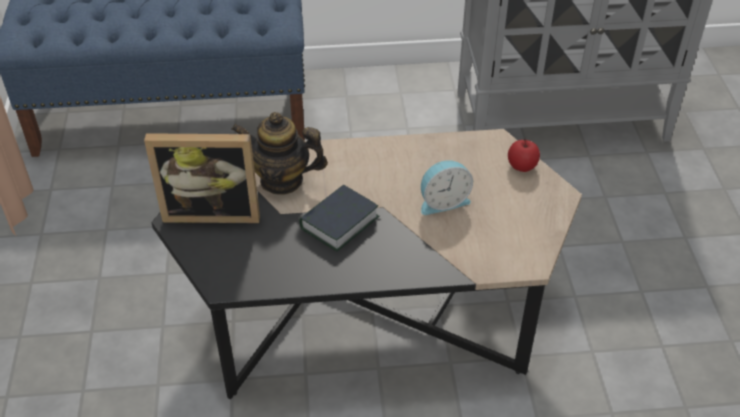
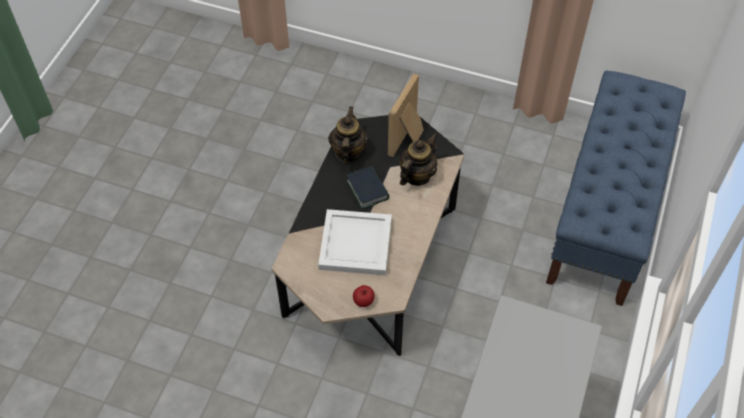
camera: 115 degrees right, 10 degrees up
(277, 271) = (348, 152): none -> teapot
(443, 201) = (356, 245): alarm clock -> white tray

